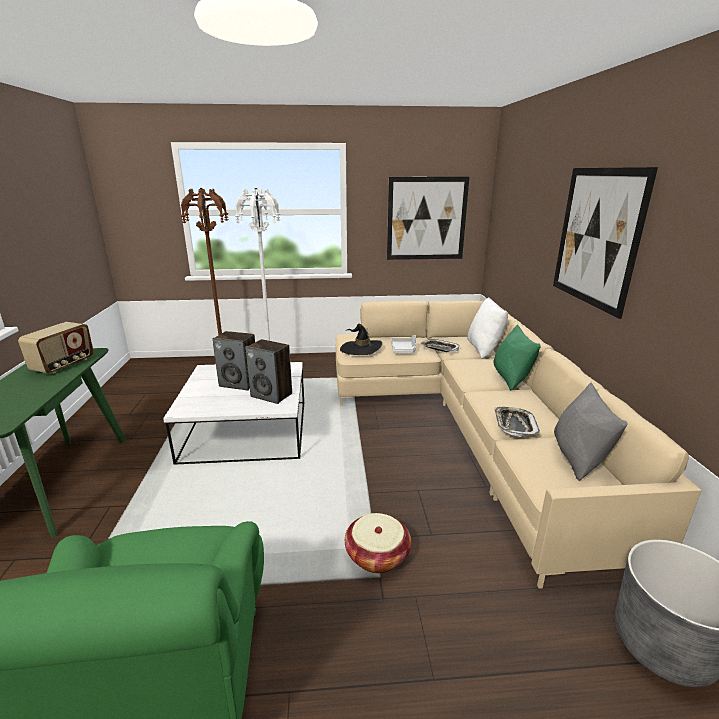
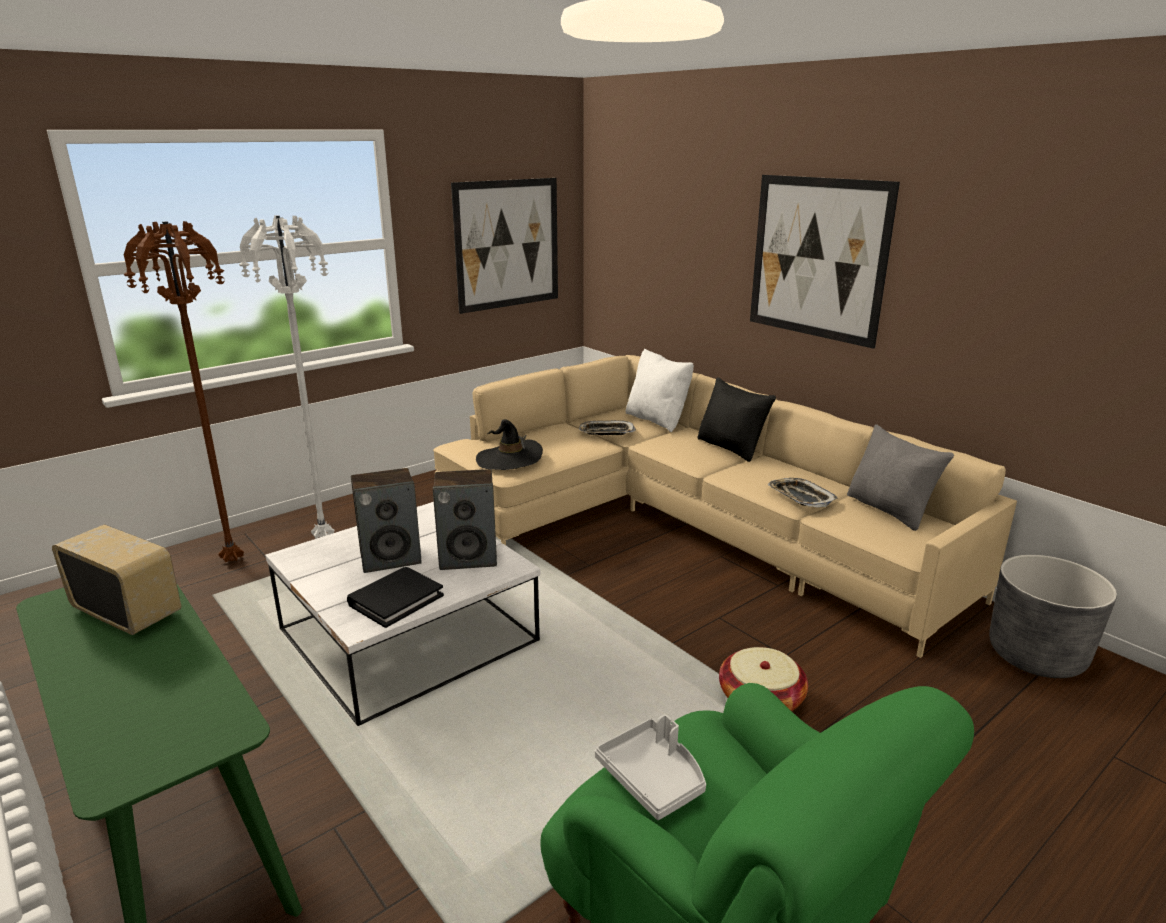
camera: 35 degrees left, 0 degrees up
(64, 365) = (128, 612): radio -> radio turned 45 degrees counterclockwise
(212, 404) = (396, 600): none -> black book
(403, 350) = (566, 445): grey tray -> grey tray (653, 777)
(510, 378) = (731, 448): green pillow -> black pillow

